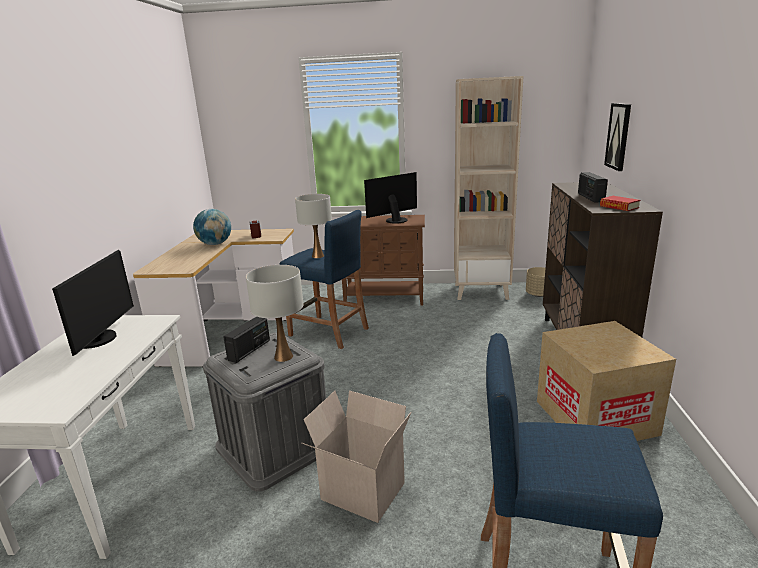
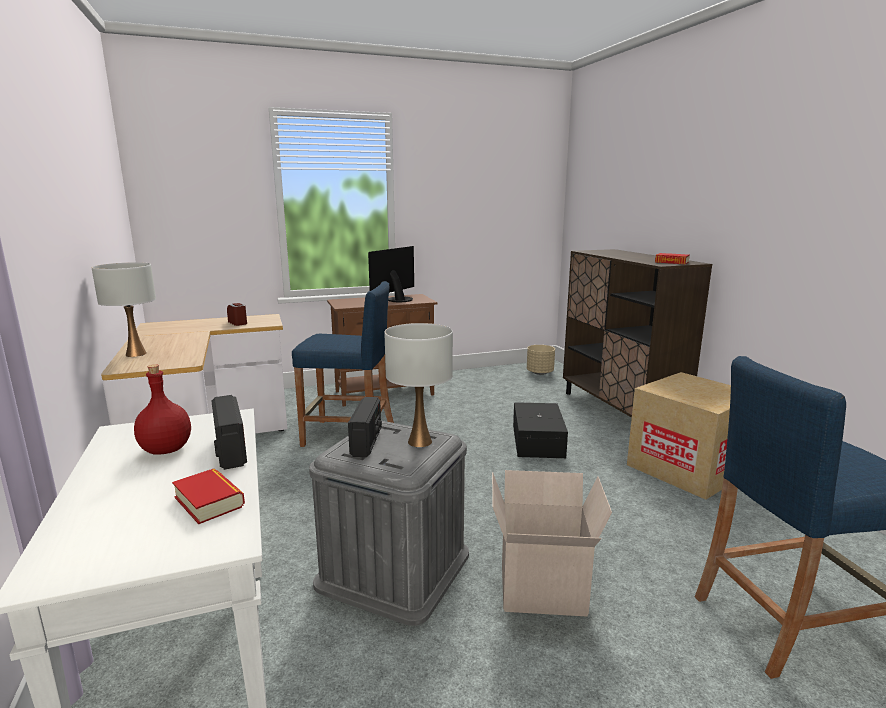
camera: 25 degrees left, 5 degrees down
(80, 381) = (209, 501): none -> book
(100, 339) = (165, 450): monitor -> red bottle
(215, 244) = (190, 334): globe -> none
(318, 256) = (339, 339): white table lamp -> white table lamp (136, 354)
(476, 363) = (539, 440): none -> black storage box
(481, 291) = (482, 376): beige bookcase -> none
(590, 198) = (632, 258): radio -> radio (230, 450)
(618, 136) = (627, 205): picture -> none

